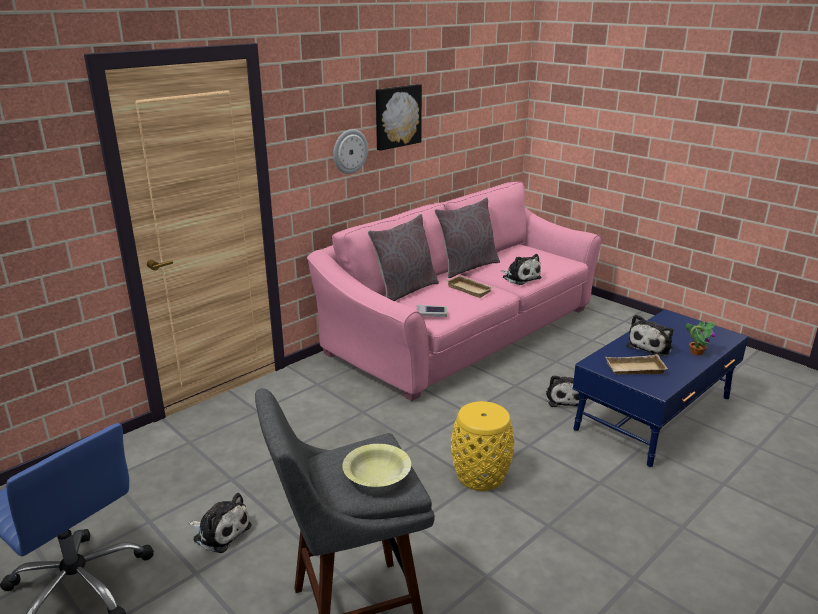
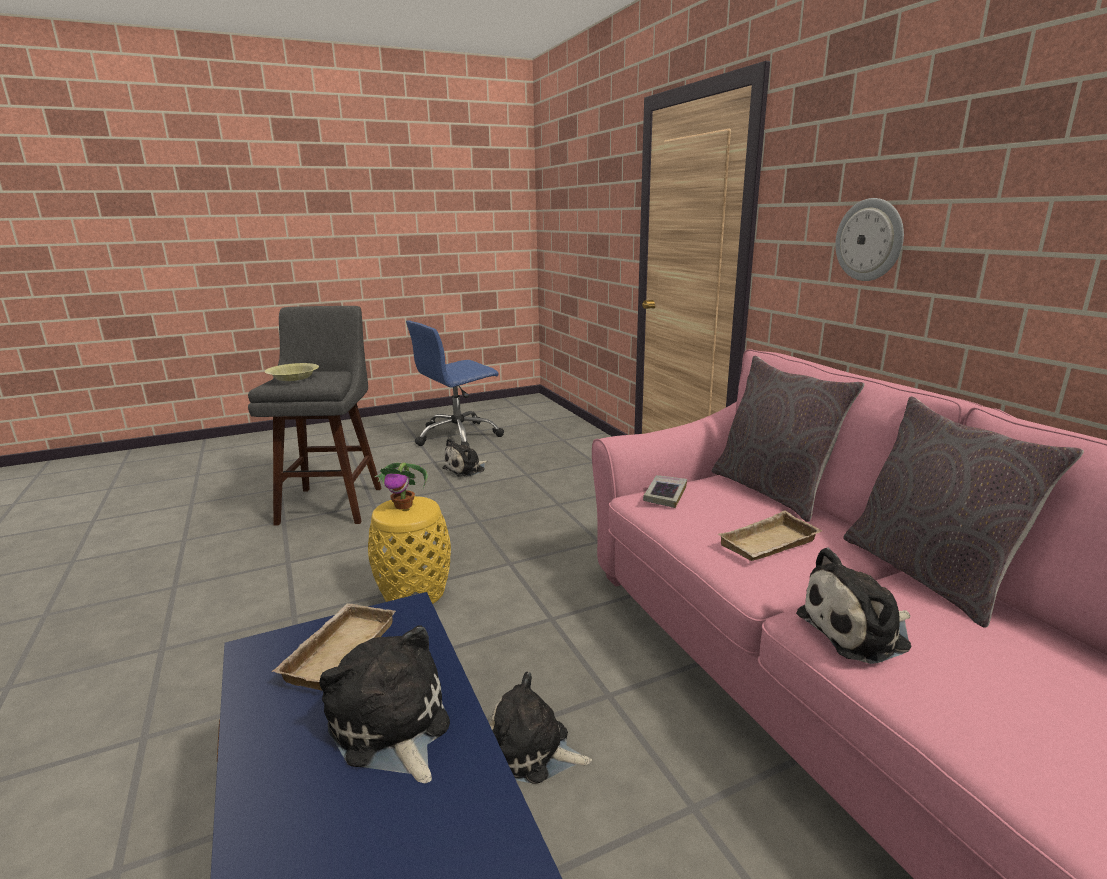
camera: 110 degrees right, 5 degrees down
(397, 116) = (999, 184): picture -> none
(696, 352) = (286, 810): potted plant -> potted plant (404, 506)

